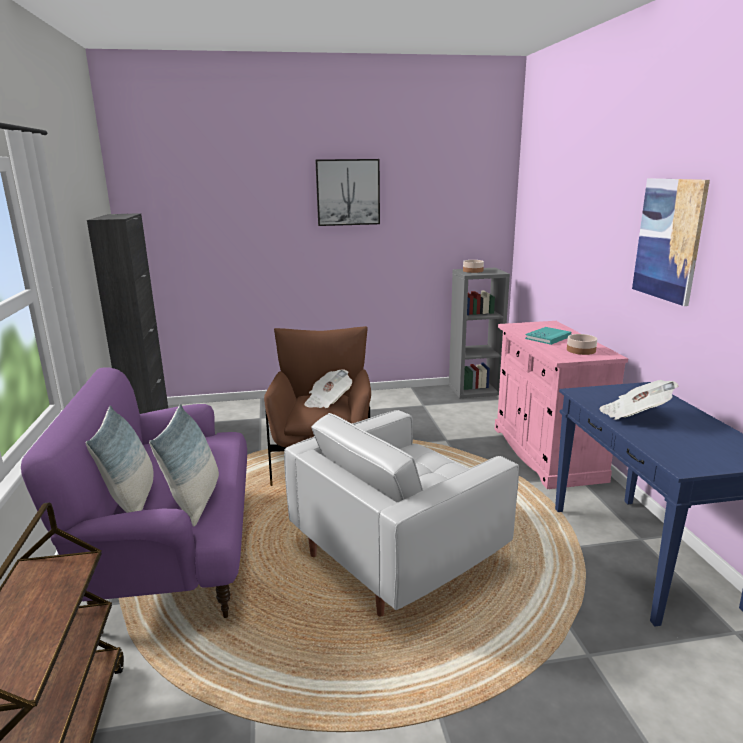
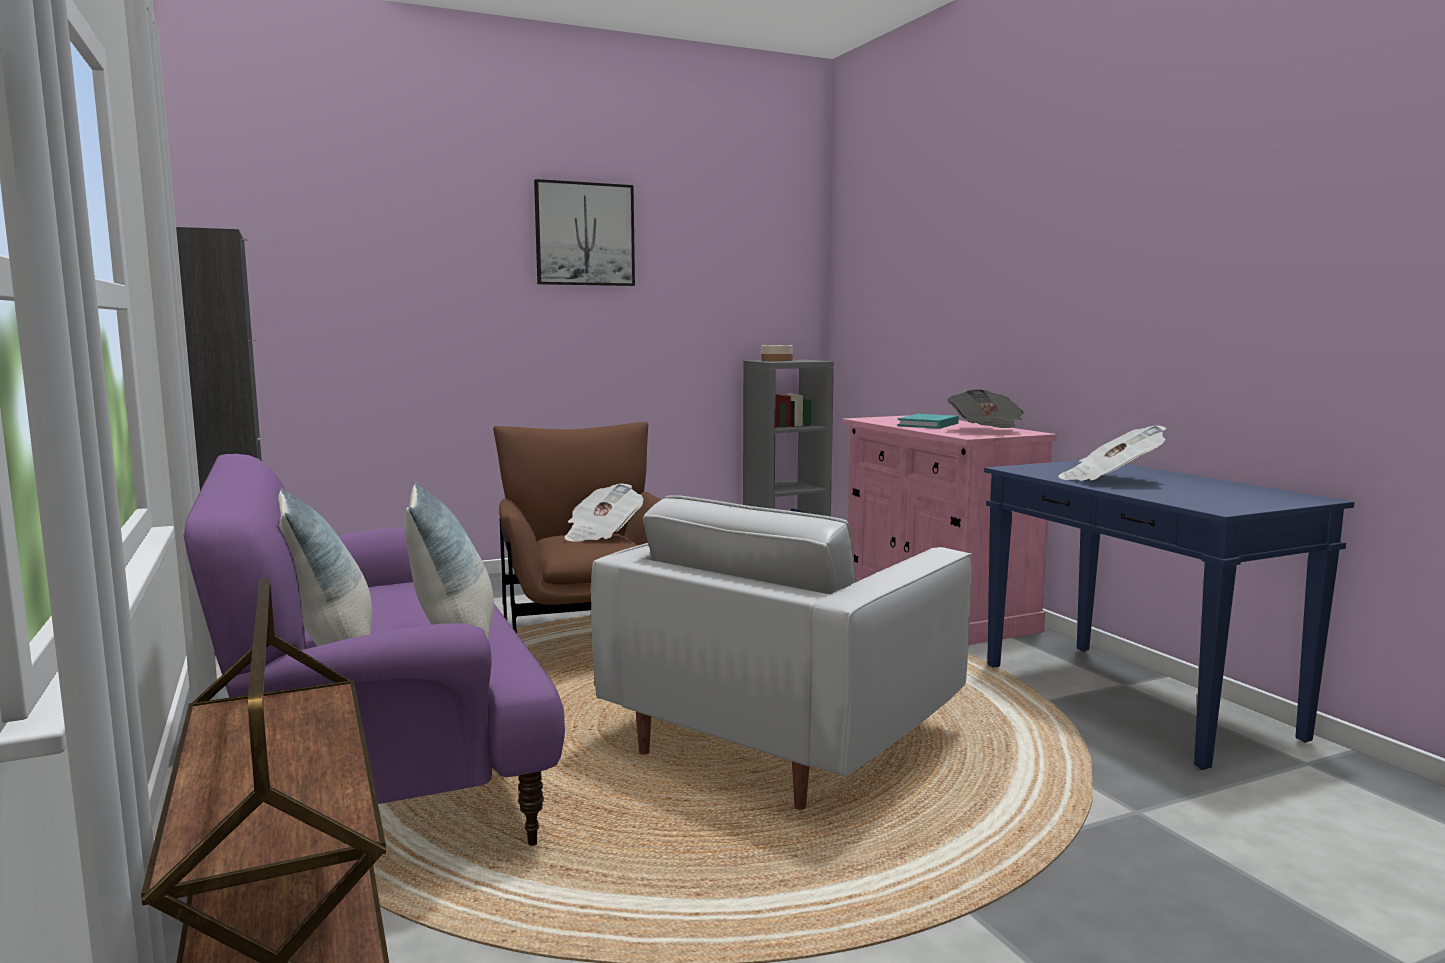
camera: 15 degrees left, 10 degrees down
(581, 350) = (987, 431): bowl -> newspaper
(669, 239) = (1102, 255): picture -> none

